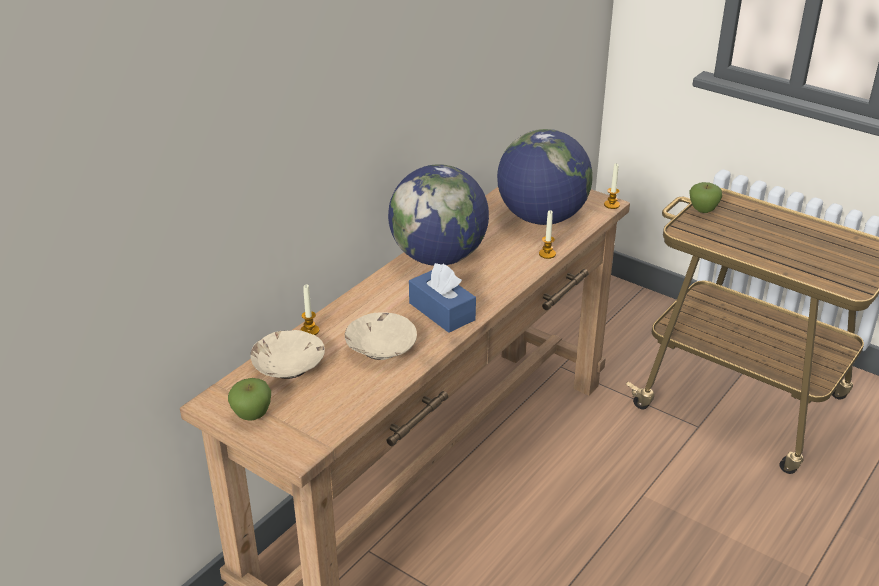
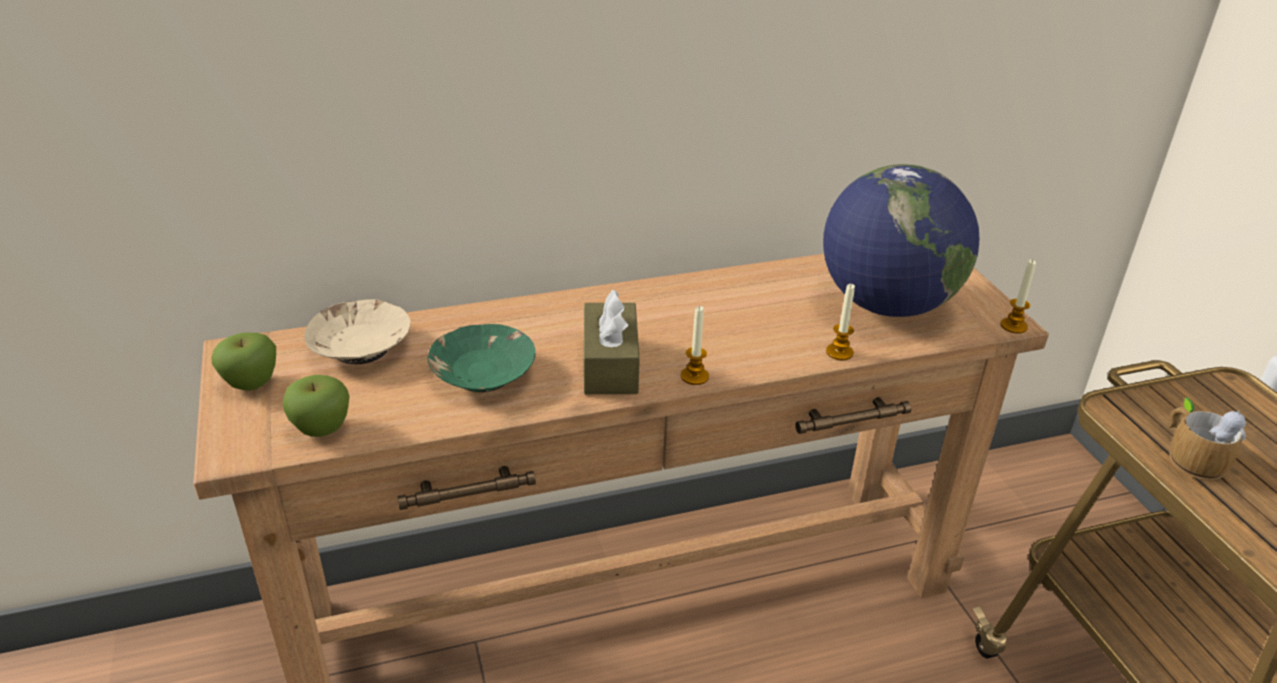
camera: 35 degrees right, 0 degrees up
(309, 331) = (435, 319): candle -> candle (694, 376)
(380, 347) = (482, 374): beige bowl -> green bowl
(438, 257) = (689, 299): globe -> none
(442, 311) = (610, 364): blue tissue box -> brown tissue box
(703, 210) = (1183, 393): apple -> apple (322, 429)
(730, 239) = (1191, 455): none -> mug

